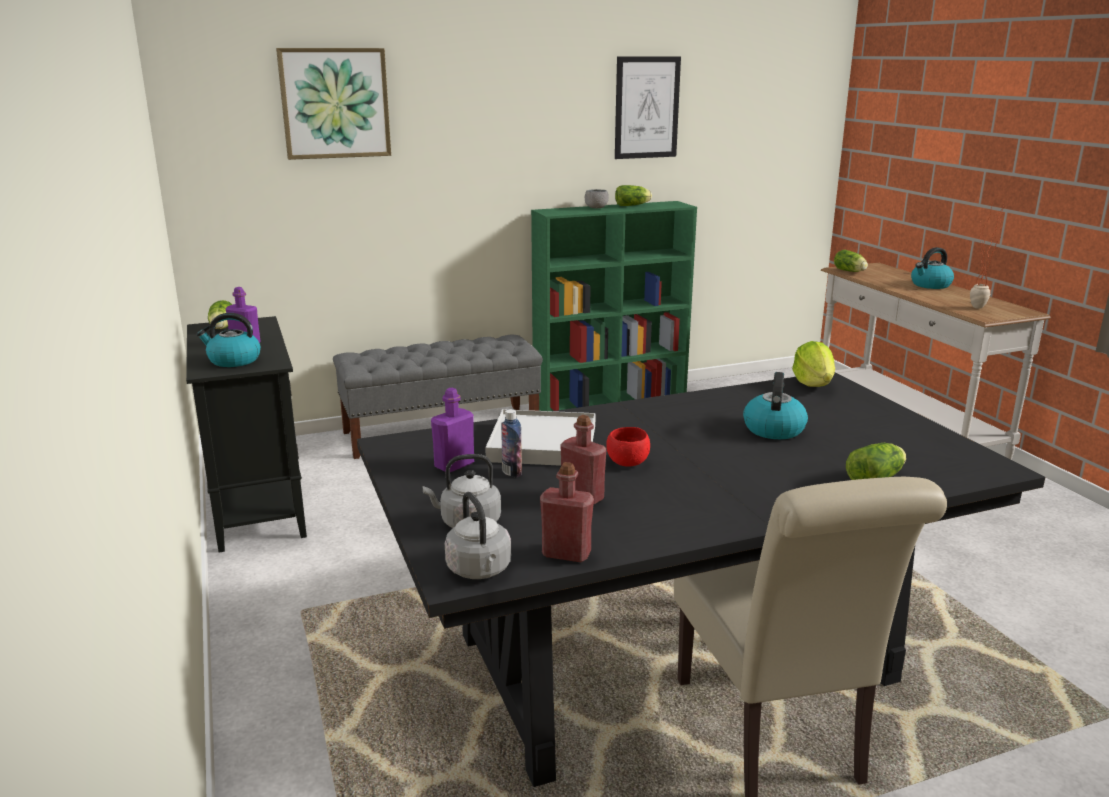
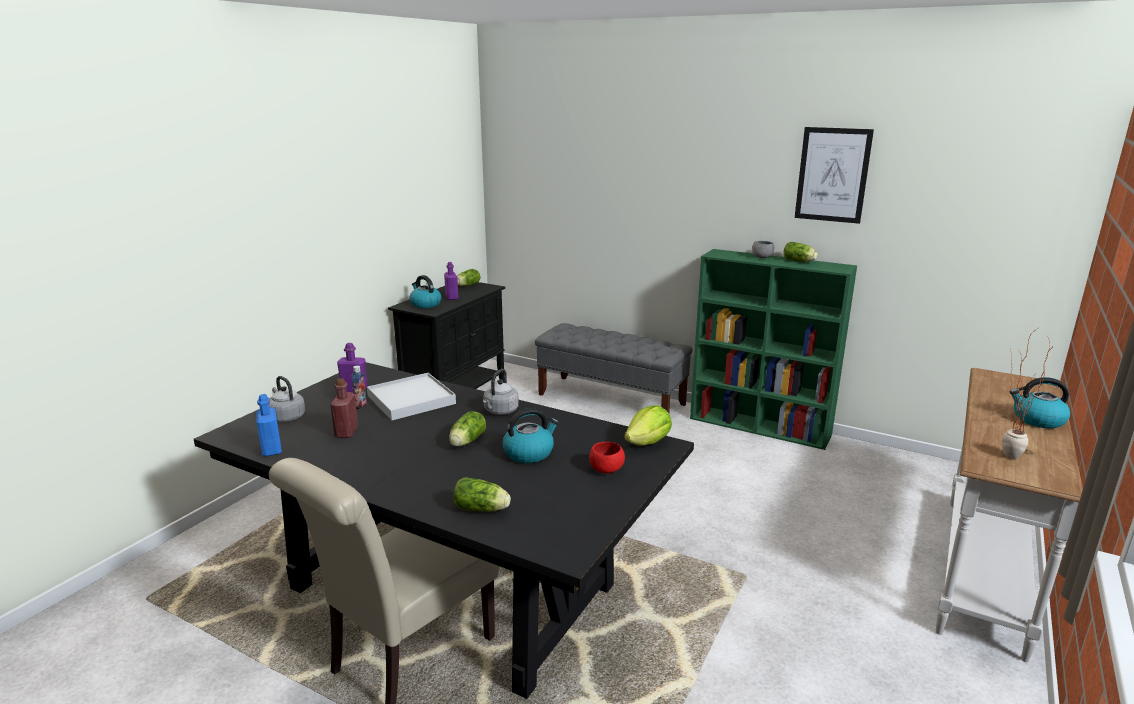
camera: 50 degrees right, 0 degrees up
(335, 103) = (580, 151): picture -> none
(480, 570) = (235, 437): grey kettle -> grey kettle (500, 411)
(566, 554) = (271, 450): red bottle -> blue bottle
(627, 462) = (411, 428): red bowl -> red bowl (606, 469)
(850, 271) = (989, 379): lettuce -> lettuce (466, 442)

